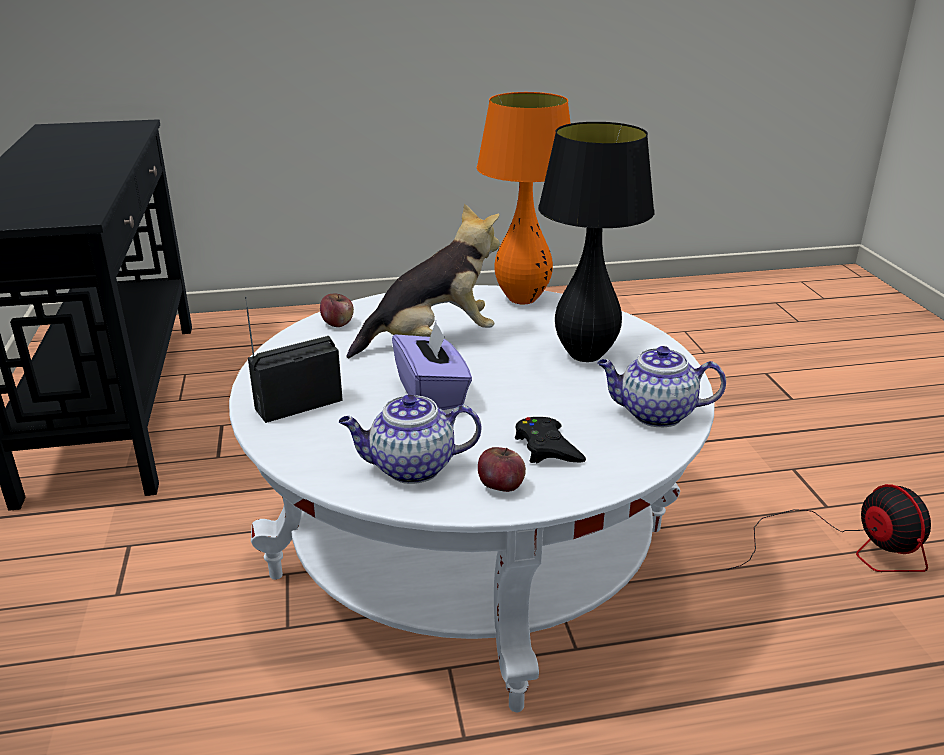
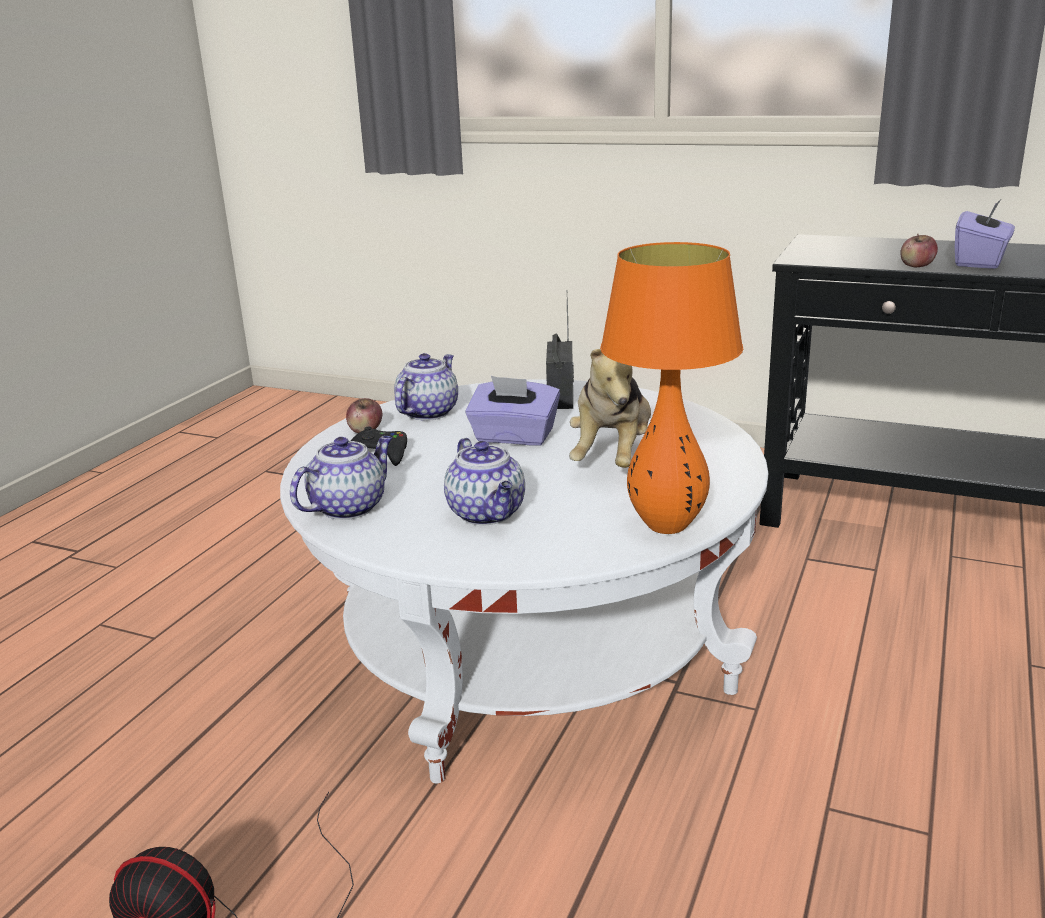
camera: 125 degrees right, 5 degrees down
(82, 168) = (980, 261): none -> purple tissue box
(337, 323) = (699, 429): apple -> apple (917, 266)
(585, 355) = (488, 514): black table lamp -> teapot

